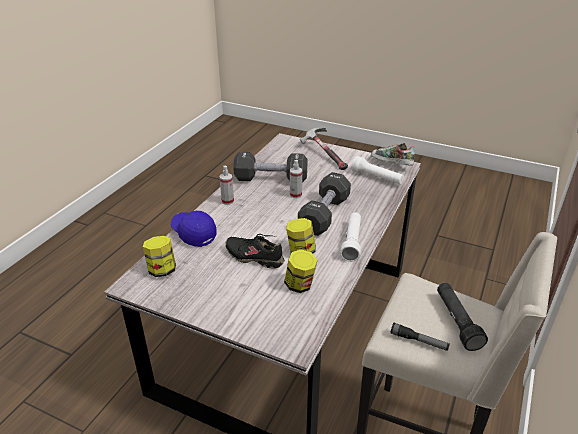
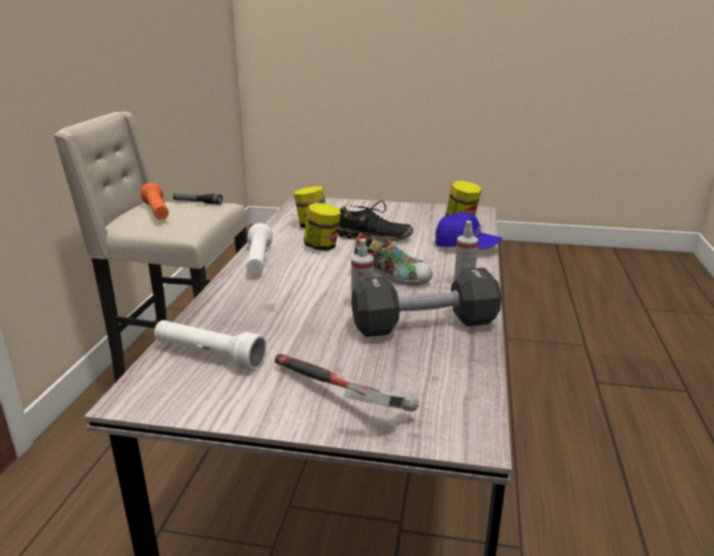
camera: 165 degrees right, 10 degrees down
(324, 215) = (303, 284): black dumbbell -> none
(391, 165) = (167, 395): shoe -> shoe (392, 277)
(456, 321) = (157, 212): black flashlight -> orange flashlight

